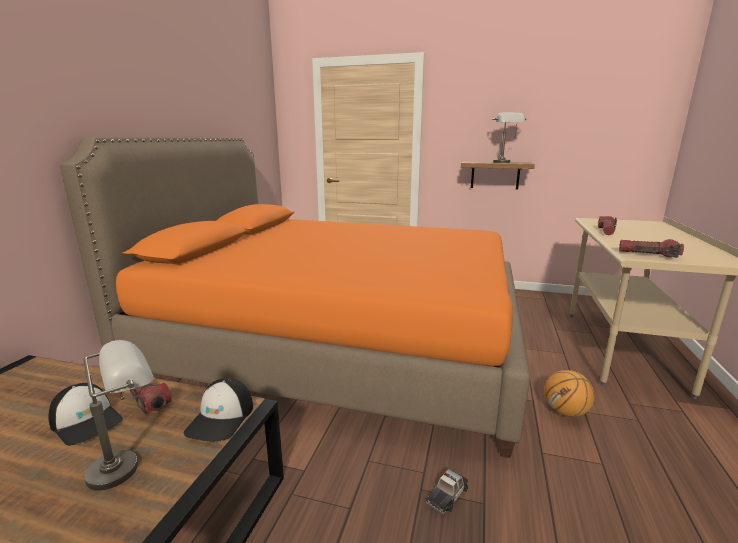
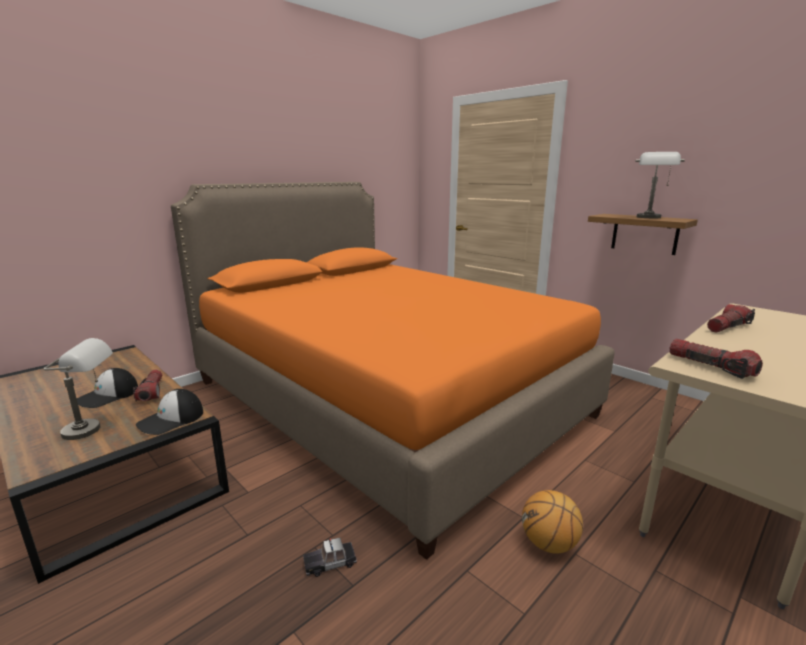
camera: 30 degrees right, 0 degrees up
(87, 421) = (108, 396): cap -> cap turned 60 degrees clockwise

